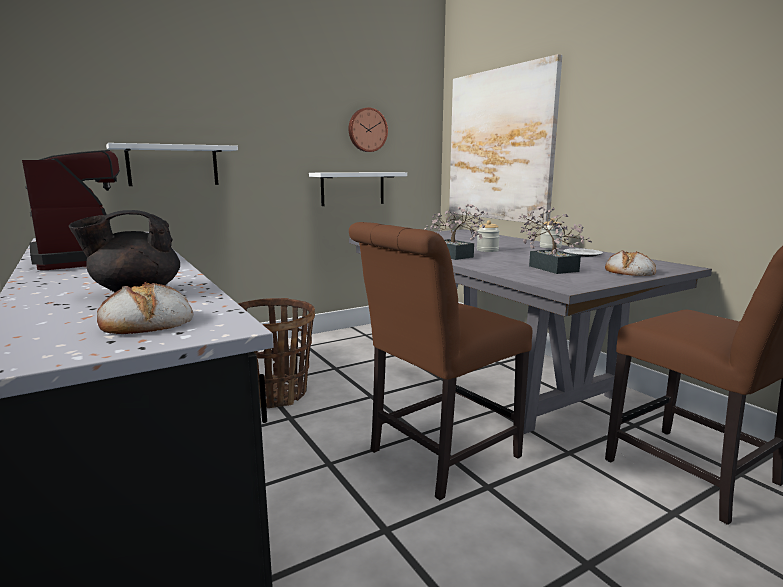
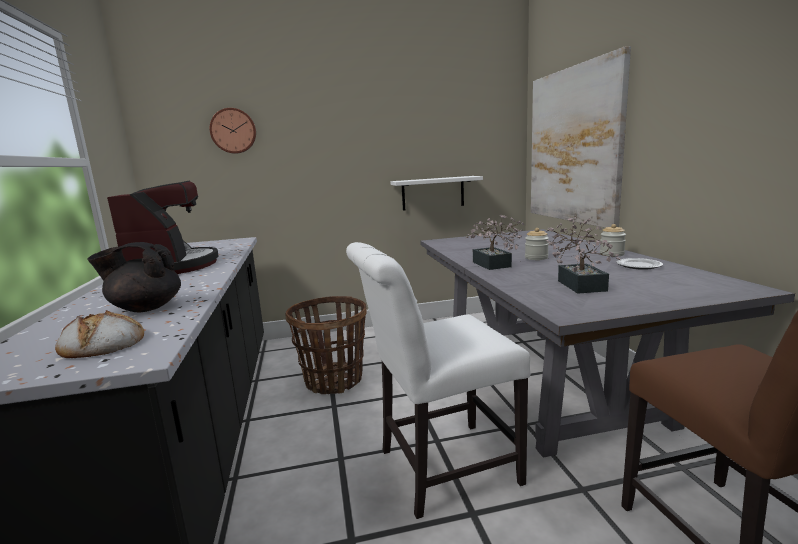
camera: 20 degrees right, 0 degrees up
(173, 165) = (274, 182): white shelf -> none
(367, 130) = (446, 138): wall clock -> wall clock (233, 131)
(436, 456) = (439, 468): brown chair -> white chair
(629, 271) = (671, 293): bread -> none

